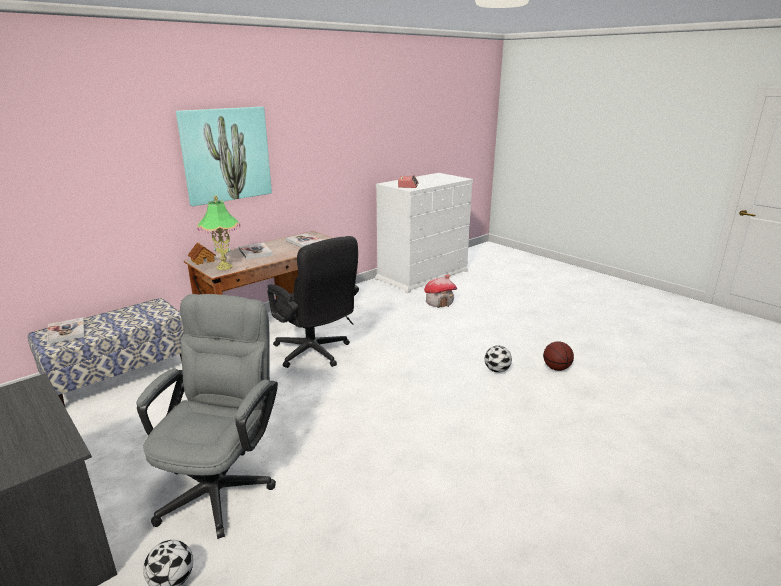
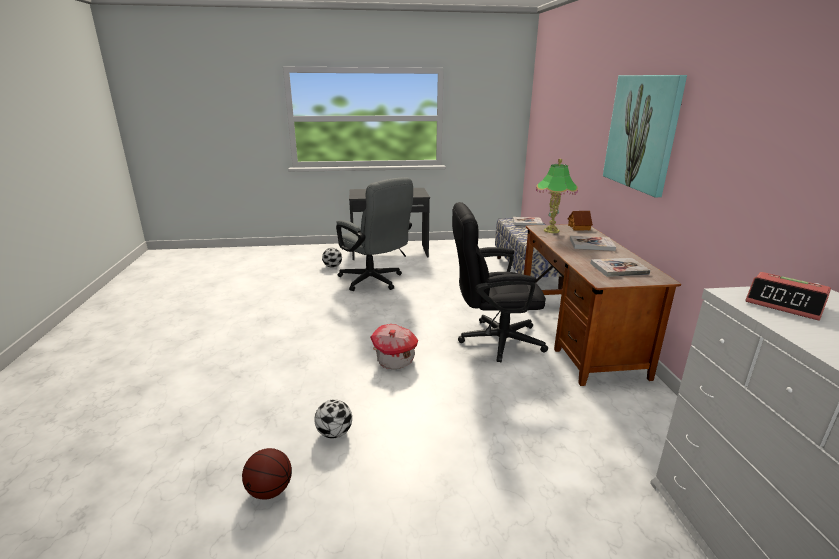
camera: 125 degrees right, 0 degrees up
(439, 302) = (581, 502): toy house -> toy house (395, 360)

